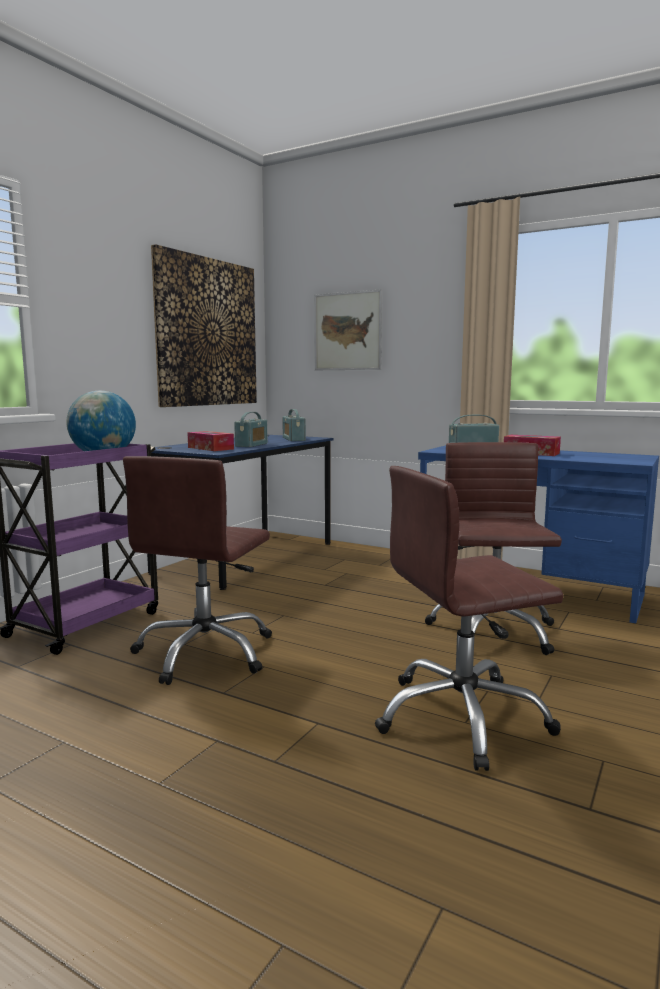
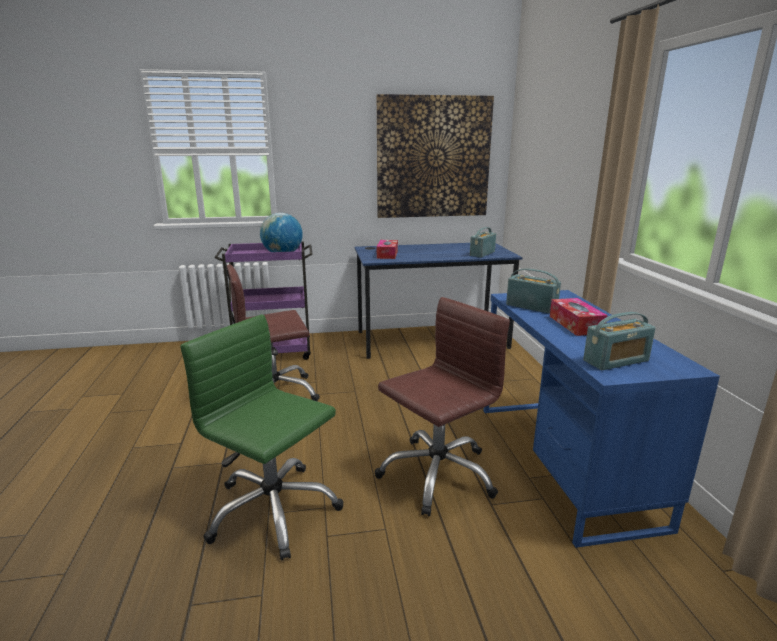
camera: 50 degrees right, 10 degrees up
(251, 445) = (425, 255): radio -> radio (616, 361)
(347, 331) = (547, 157): picture -> none
(462, 718) = (273, 510): brown office chair -> green office chair

